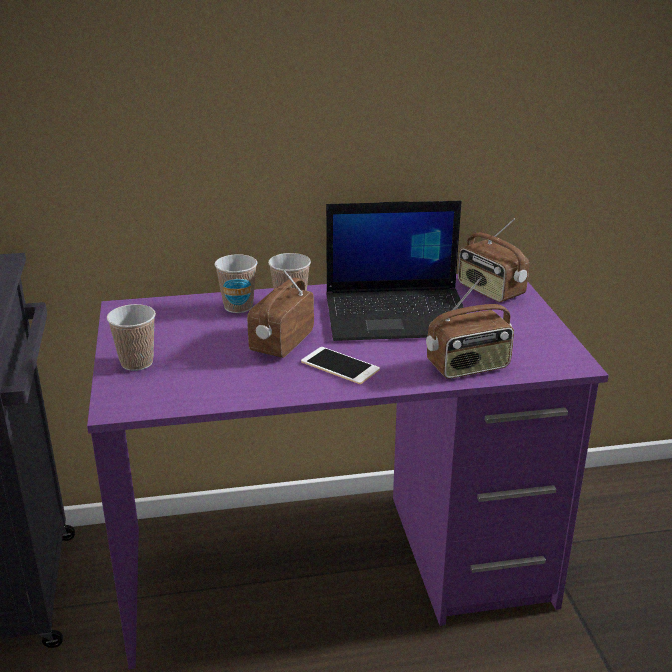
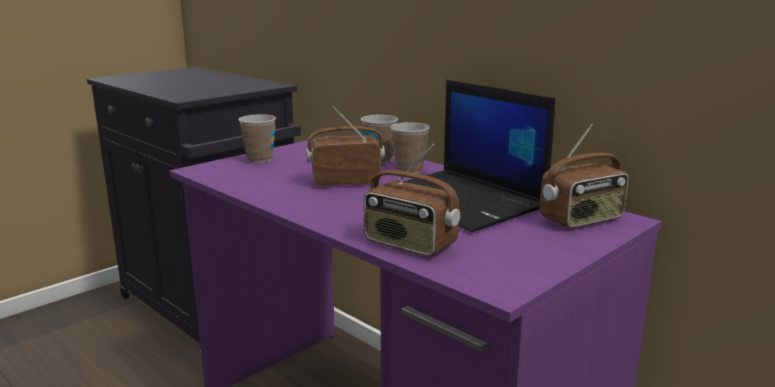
camera: 55 degrees right, 10 degrees down
(340, 366) = (337, 204): phone -> none
(489, 291) = (582, 220): radio -> radio turned 135 degrees counterclockwise

